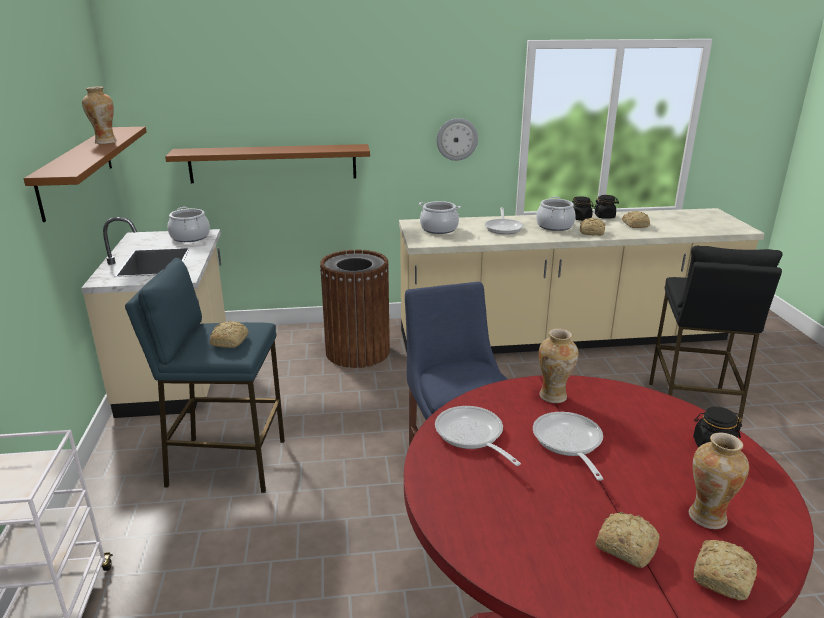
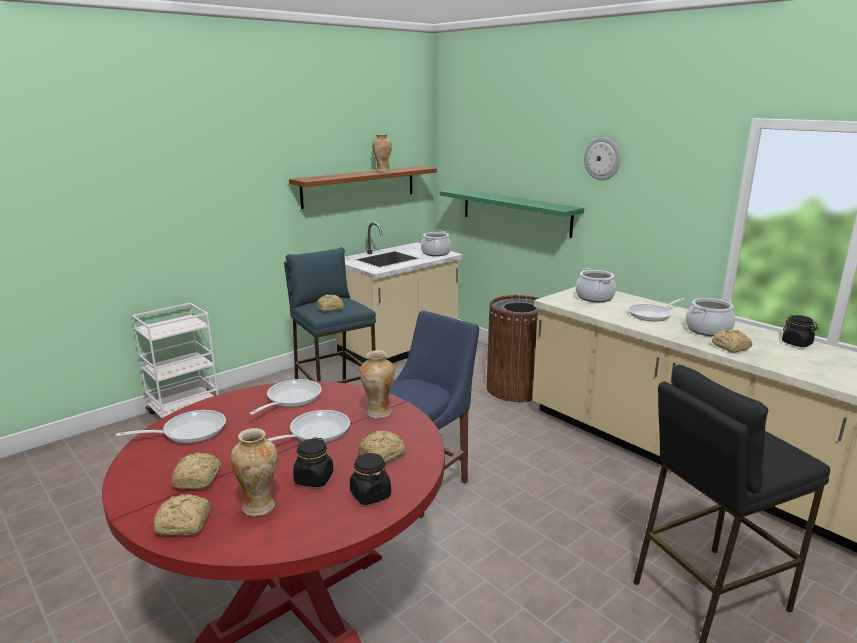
camera: 55 degrees right, 5 degrees down
(273, 163) = (515, 212): brown shelf -> green shelf
(457, 139) = (664, 217): wall clock -> wall clock (602, 158)
(495, 530) = (188, 432): none -> frying pan
(580, 218) = (760, 335): black jar -> black jar (314, 479)
(635, 225) = (810, 361): bread -> bread (383, 455)

